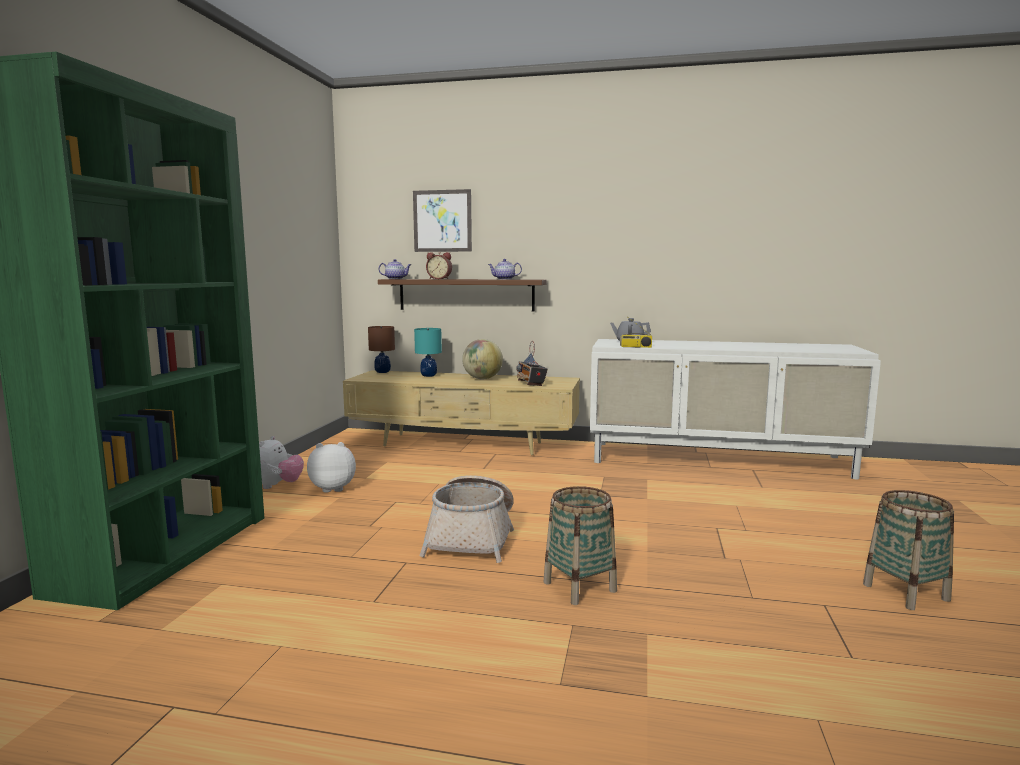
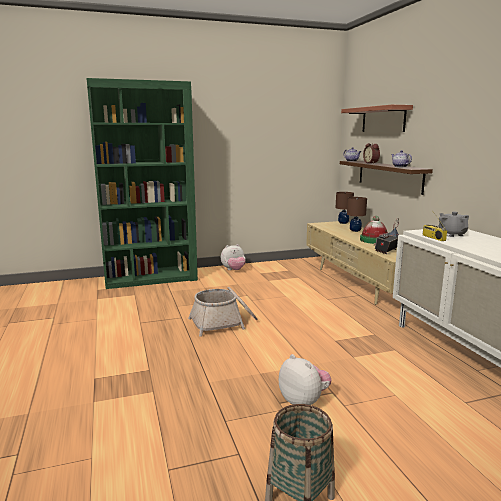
camera: 60 degrees right, 5 degrees up
(333, 488) = (246, 279): plush toy -> plush toy (304, 401)
(428, 376) = (355, 231): turquoise table lamp -> brown table lamp
(442, 221) = (383, 119): picture -> shelf
(482, 379) = (374, 240): globe -> hat
(579, 586) = (191, 362): basket -> none

